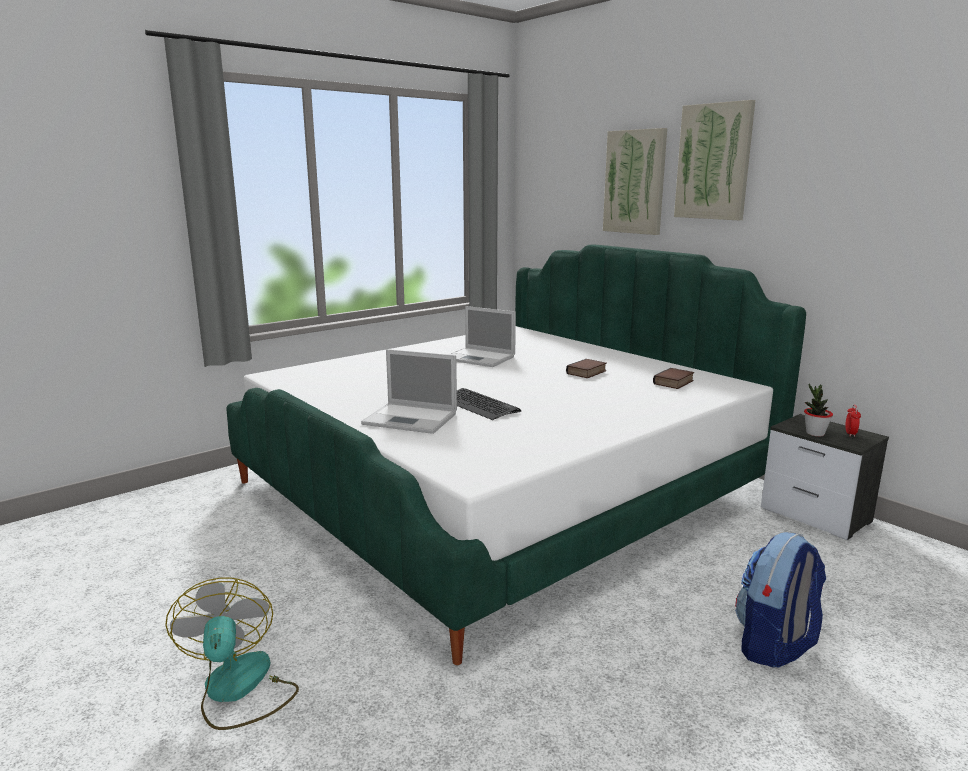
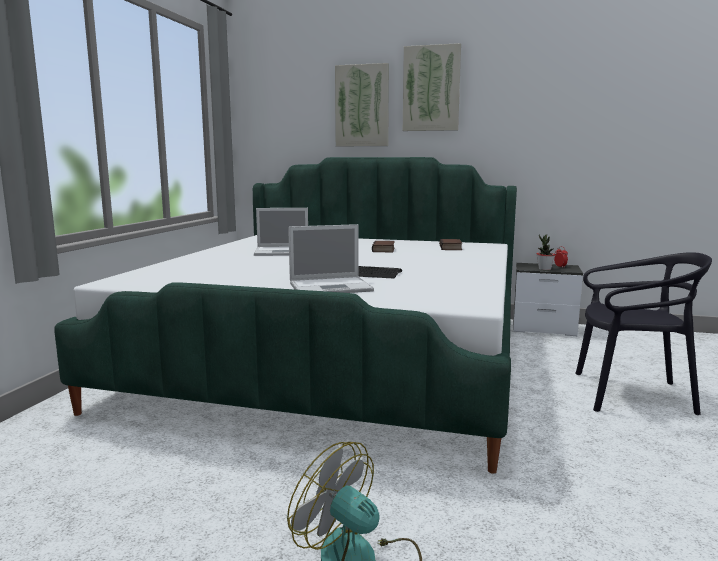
camera: 35 degrees left, 5 degrees down
(774, 645) = (631, 394): backpack -> black chair

